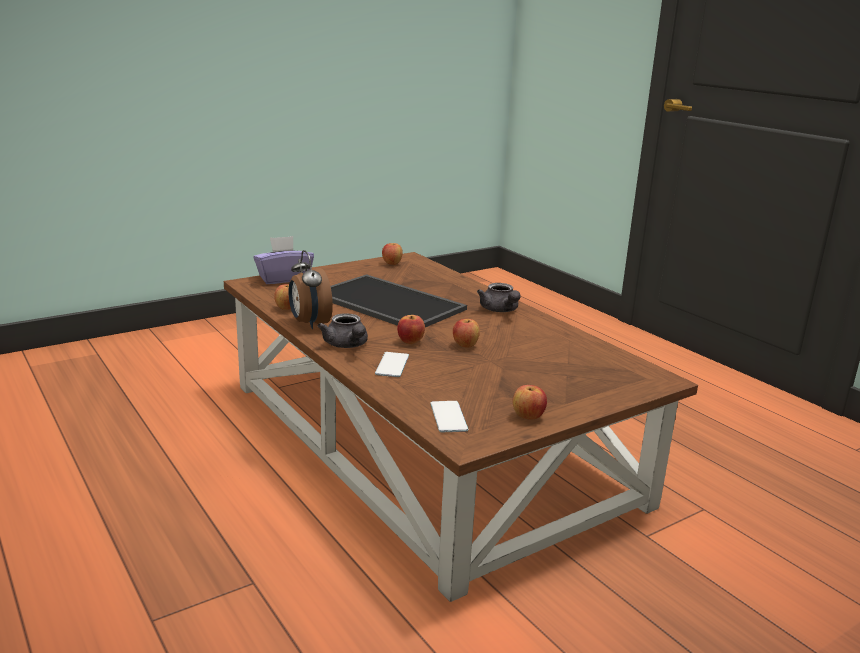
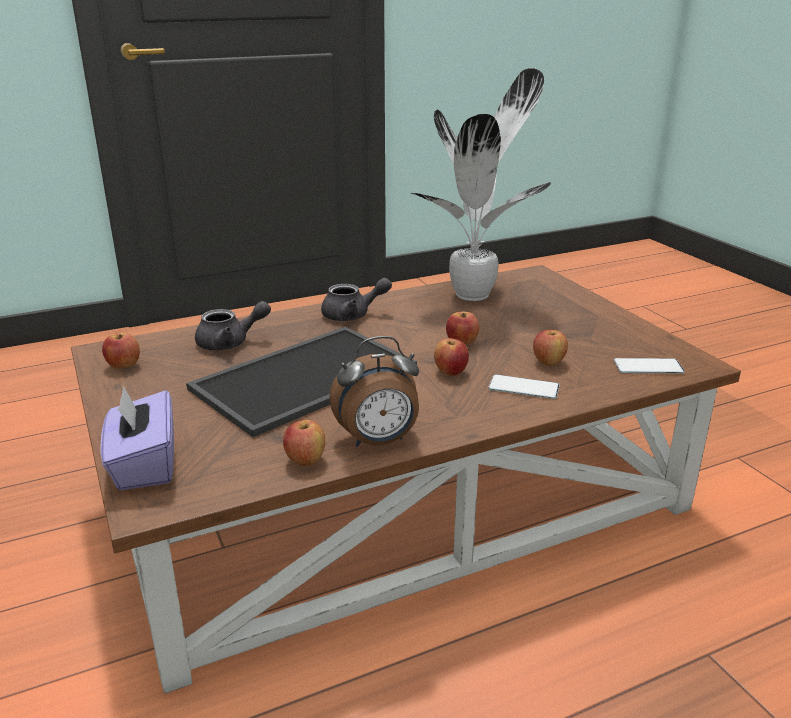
camera: 80 degrees left, 5 degrees up
(347, 345) = (463, 414): grey teapot -> grey teapot (230, 343)
(528, 416) = (631, 332): apple -> apple (548, 362)
(578, 351) = (475, 294): none -> potted plant

